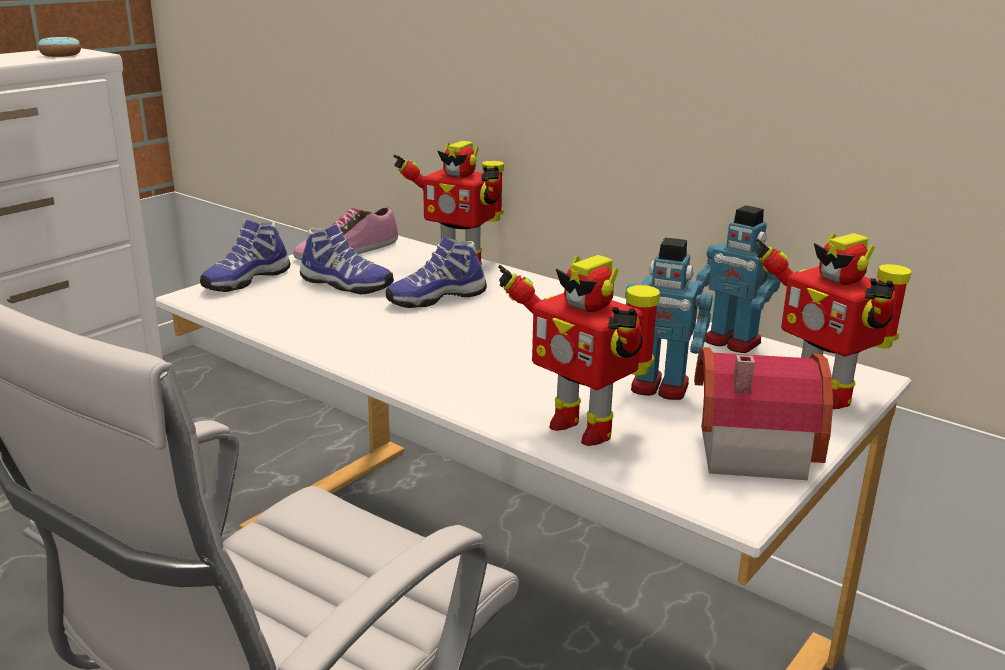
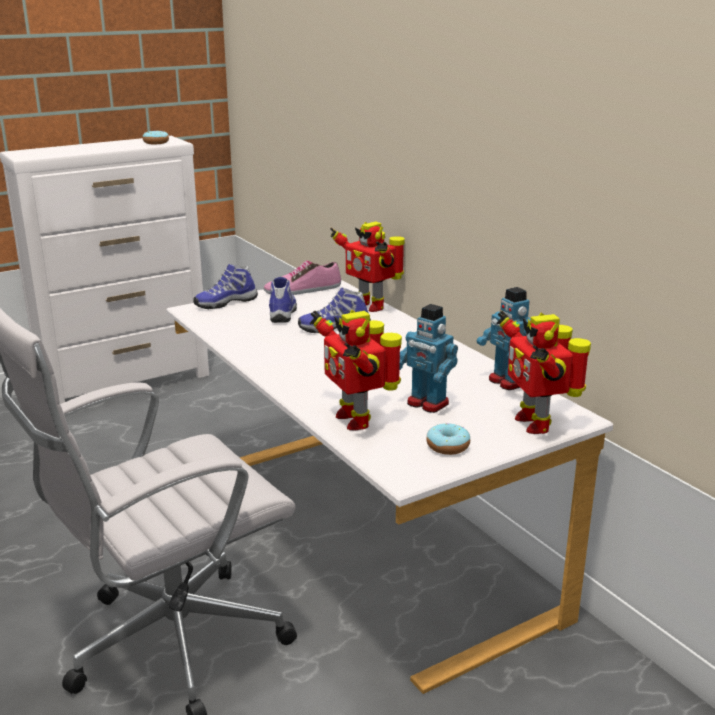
camera: 20 degrees right, 0 degrees up
(344, 285) = (283, 313): shoe -> shoe turned 135 degrees counterclockwise
(747, 447) = (448, 446): toy house -> donut

